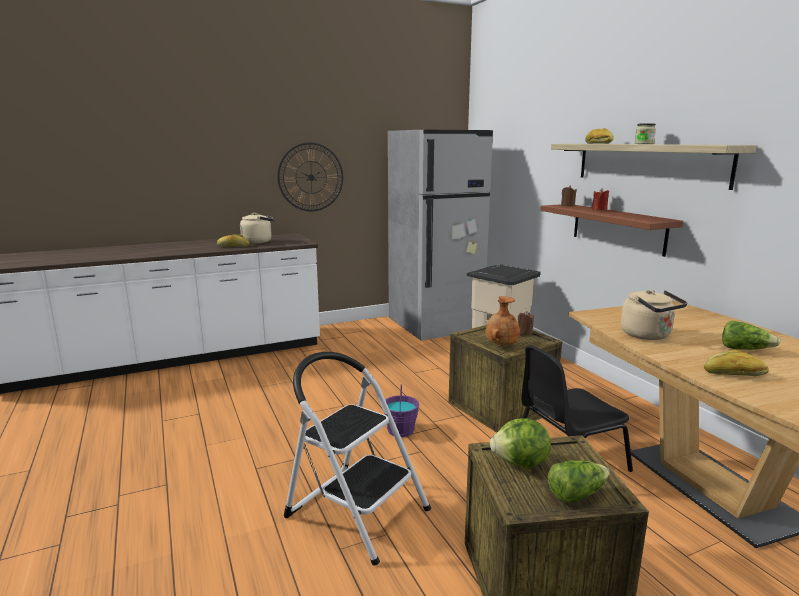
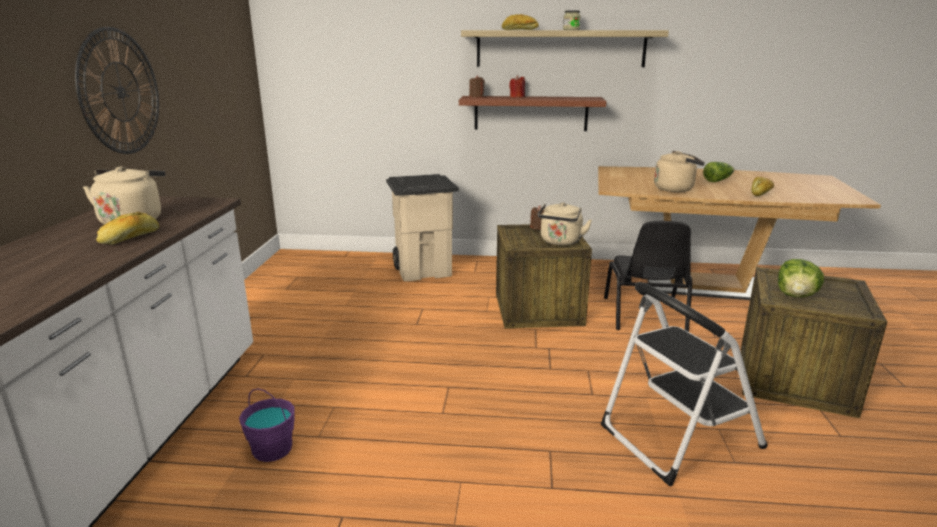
camera: 60 degrees left, 5 degrees up
(400, 430) = (538, 369): purple bucket -> purple bucket (272, 449)
(435, 323) = (305, 275): grey fridge -> none
(501, 345) = (560, 242): brown vase -> beige kettle
(576, 494) = (844, 291): lettuce -> none

